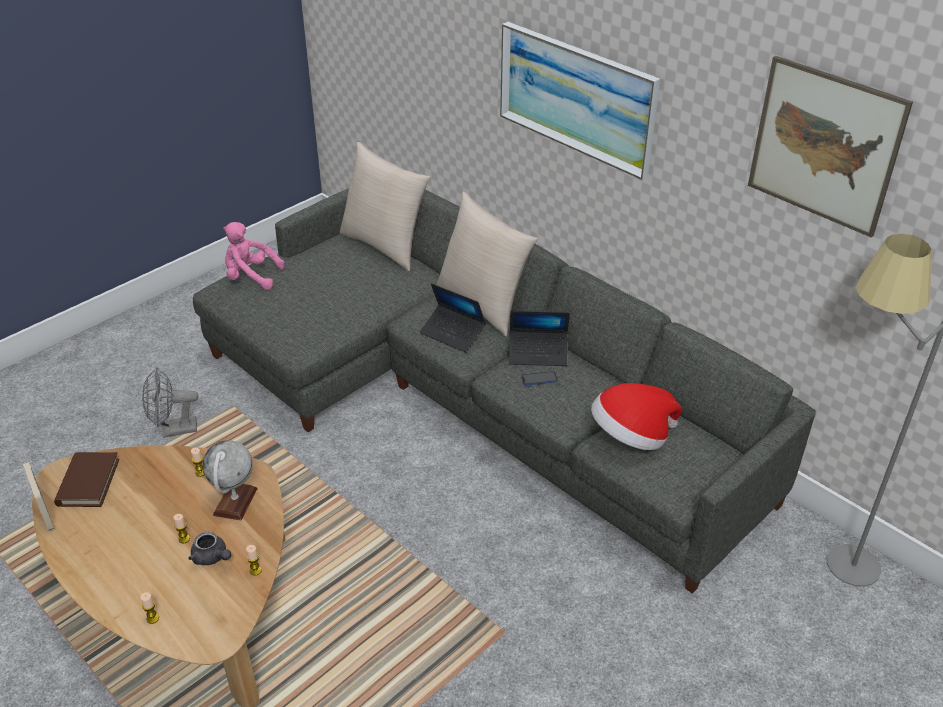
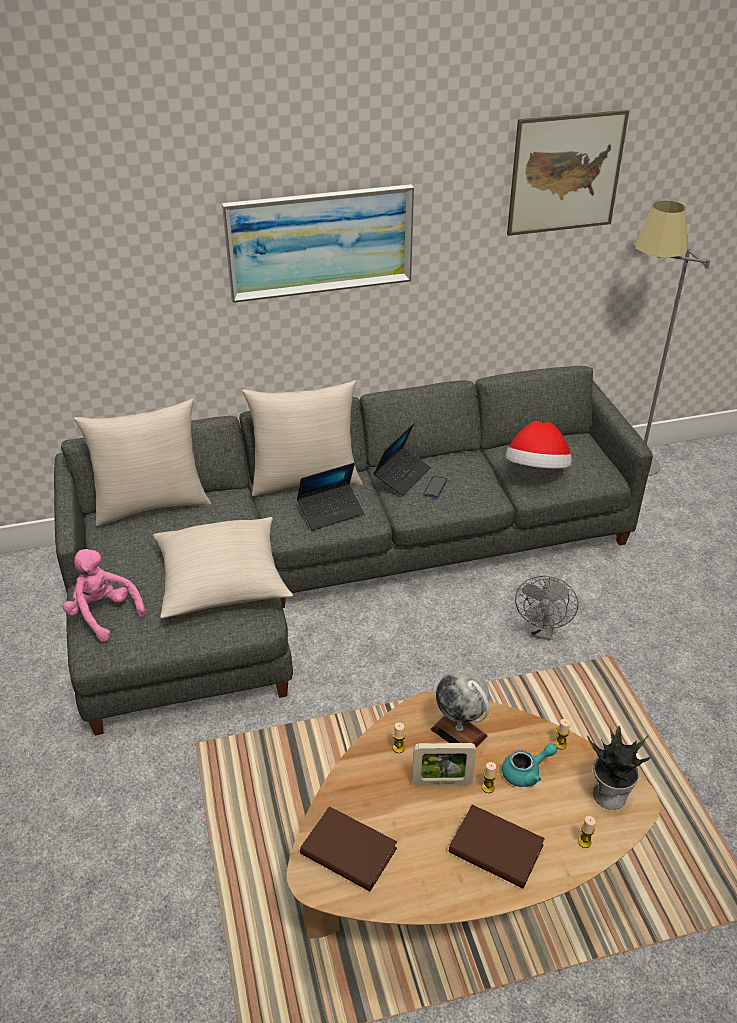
camera: 60 degrees left, 0 degrees up
(45, 514) = (375, 906): picture frame -> picture frame (442, 782)
(122, 564) = (495, 849): none -> brown book
(173, 430) = (190, 809): grey fan -> grey fan (542, 631)
(212, 557) = (526, 772): grey teapot -> turquoise teapot
(213, 621) = (609, 794): none -> potted plant
(251, 277) = (103, 614): pink plush toy -> pink plush toy turned 90 degrees clockwise
(322, 313) = (222, 581): none -> beige pillow

